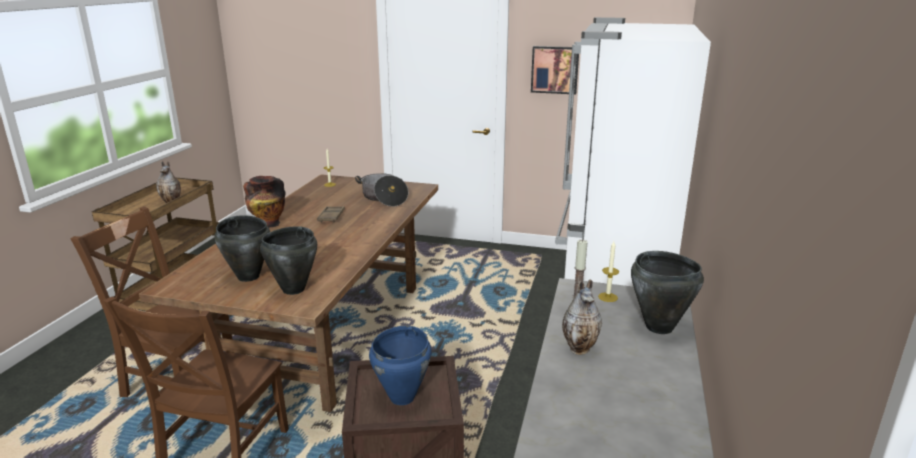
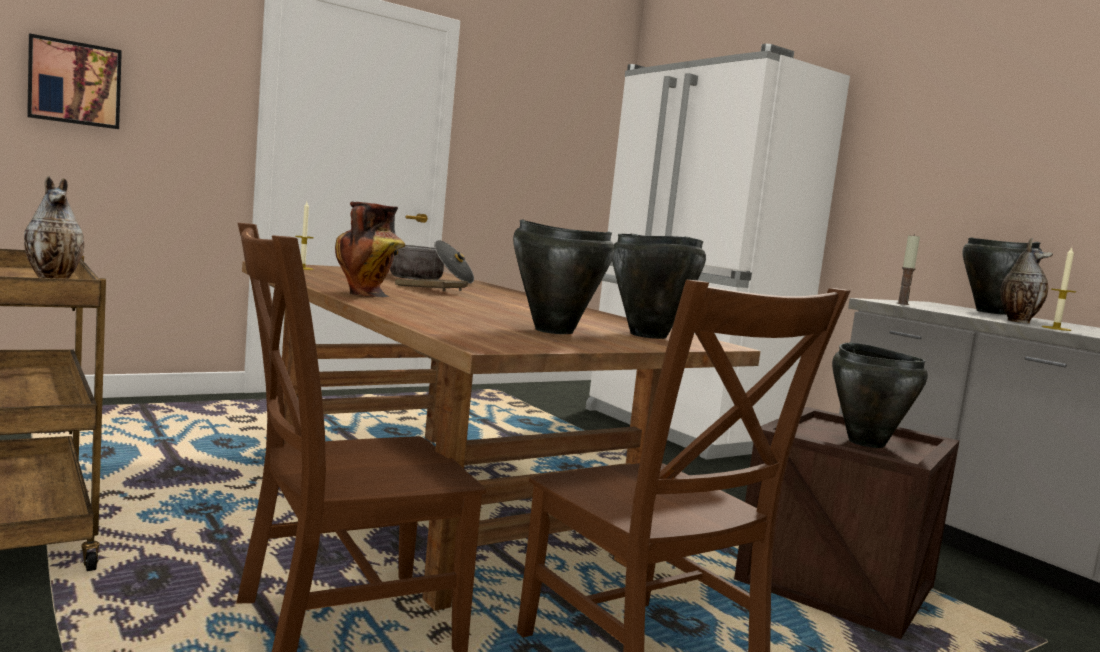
camera: 50 degrees left, 15 degrees down
(402, 397) = (866, 442): blue cooking pot -> black cooking pot
(555, 69) = (506, 140): picture -> picture (74, 83)
(607, 297) = (914, 303): candle -> candle (1056, 328)

